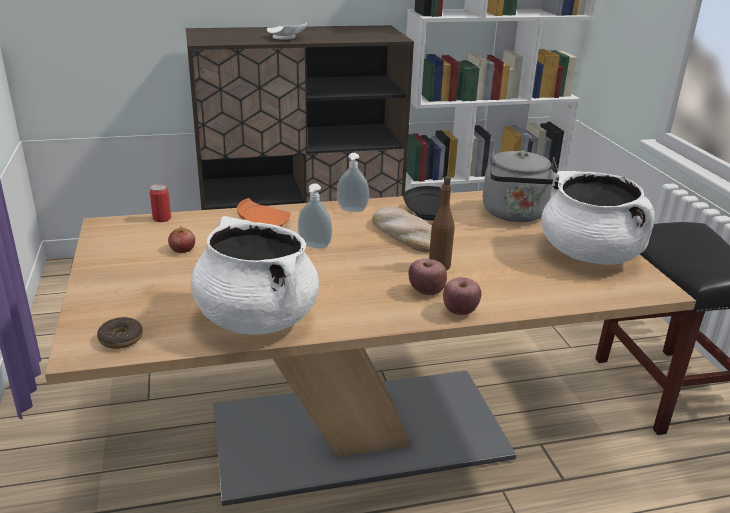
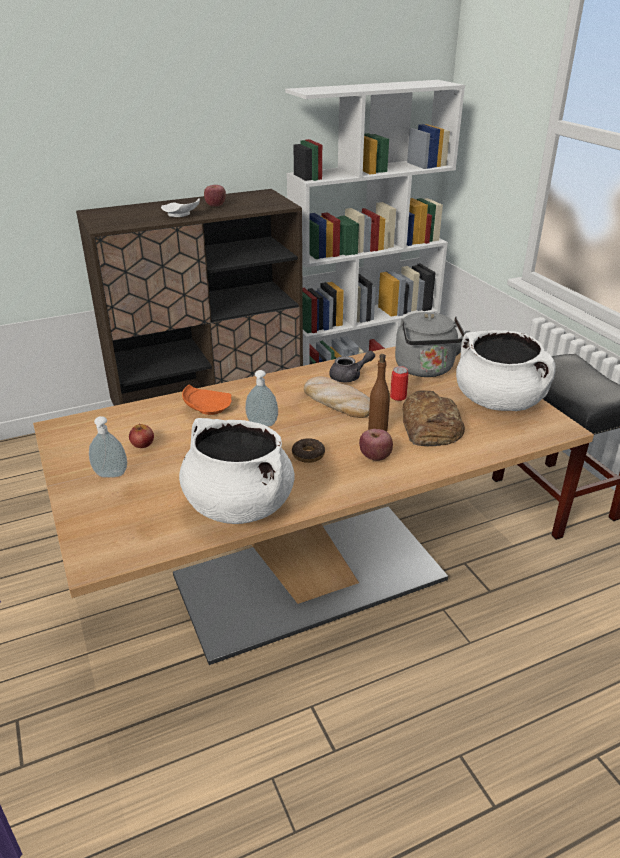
camera: 10 degrees left, 5 degrees up
(121, 339) = (124, 544): donut -> donut (308, 455)
(162, 218) = (109, 413): can -> can (398, 397)
(352, 210) = (282, 383): soap dispenser -> soap dispenser (110, 476)
(428, 213) = (350, 377): black plate -> grey teapot
(460, 311) = (409, 472): apple -> apple (215, 206)
(500, 270) = (430, 427): none -> bread

